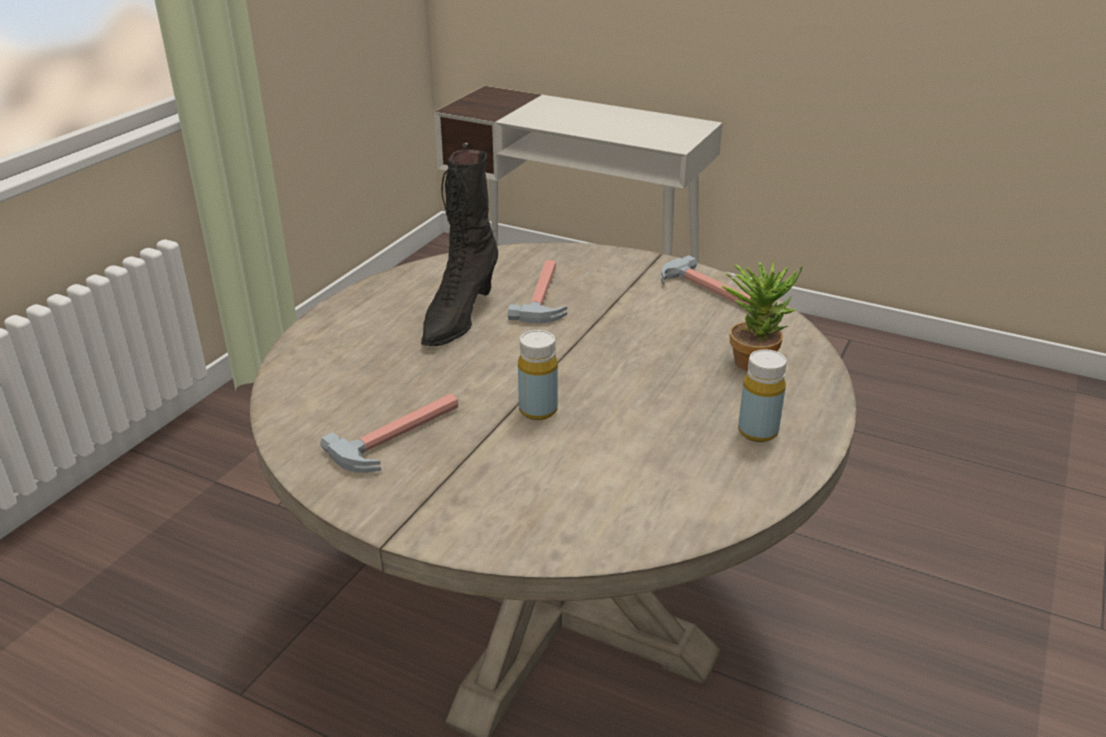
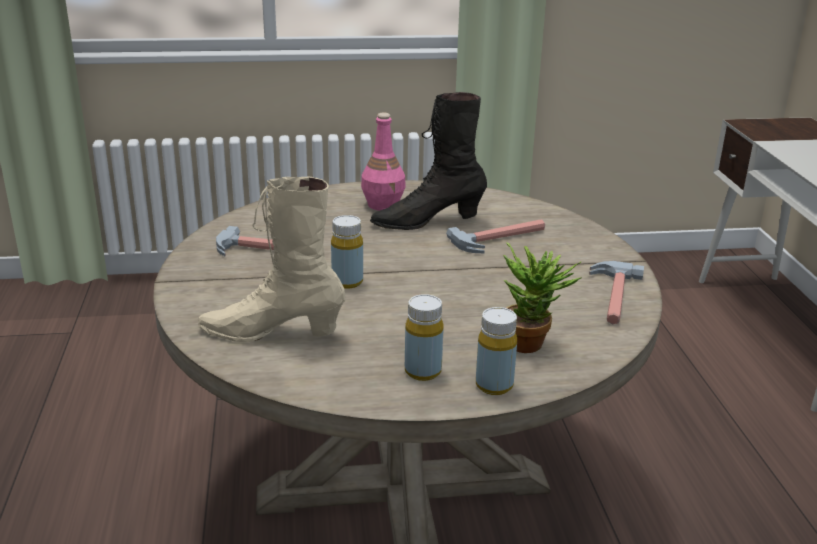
camera: 55 degrees right, 5 degrees down
(383, 325) = (383, 204): none -> pink bottle
(602, 496) = (272, 333): none -> beige boot
(809, 404) = (494, 385): none -> yellow bottle

